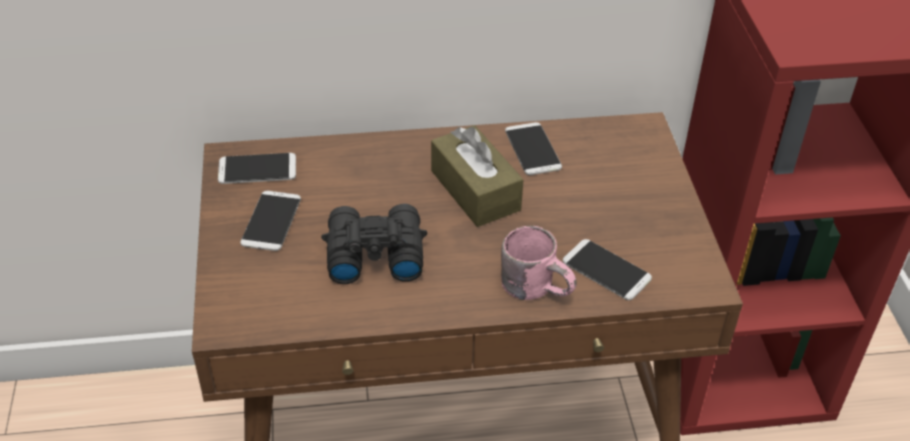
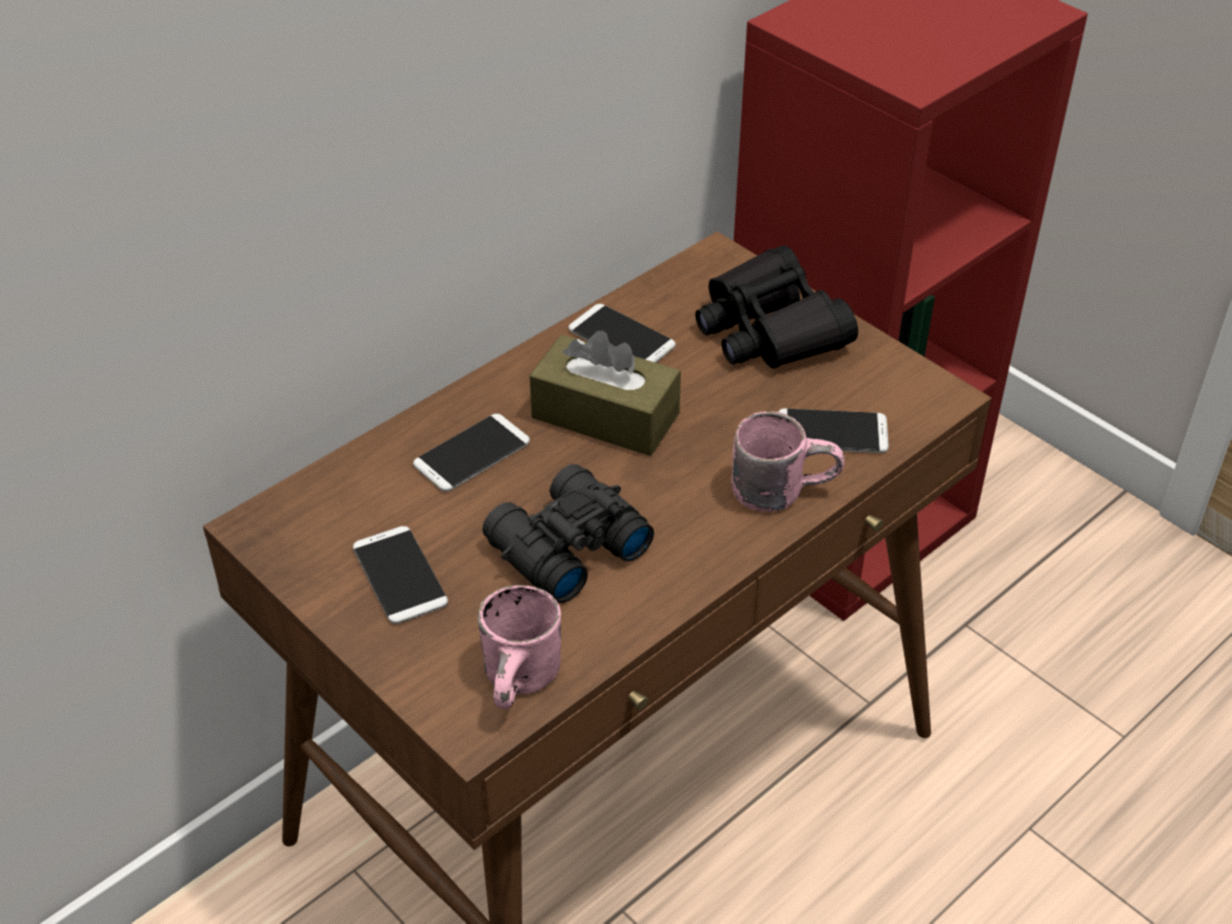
camera: 35 degrees left, 0 degrees up
(257, 169) = (312, 522): phone -> phone (472, 454)
(275, 316) = (525, 682): none -> pink mug
(632, 187) = (769, 329): none -> black binoculars

